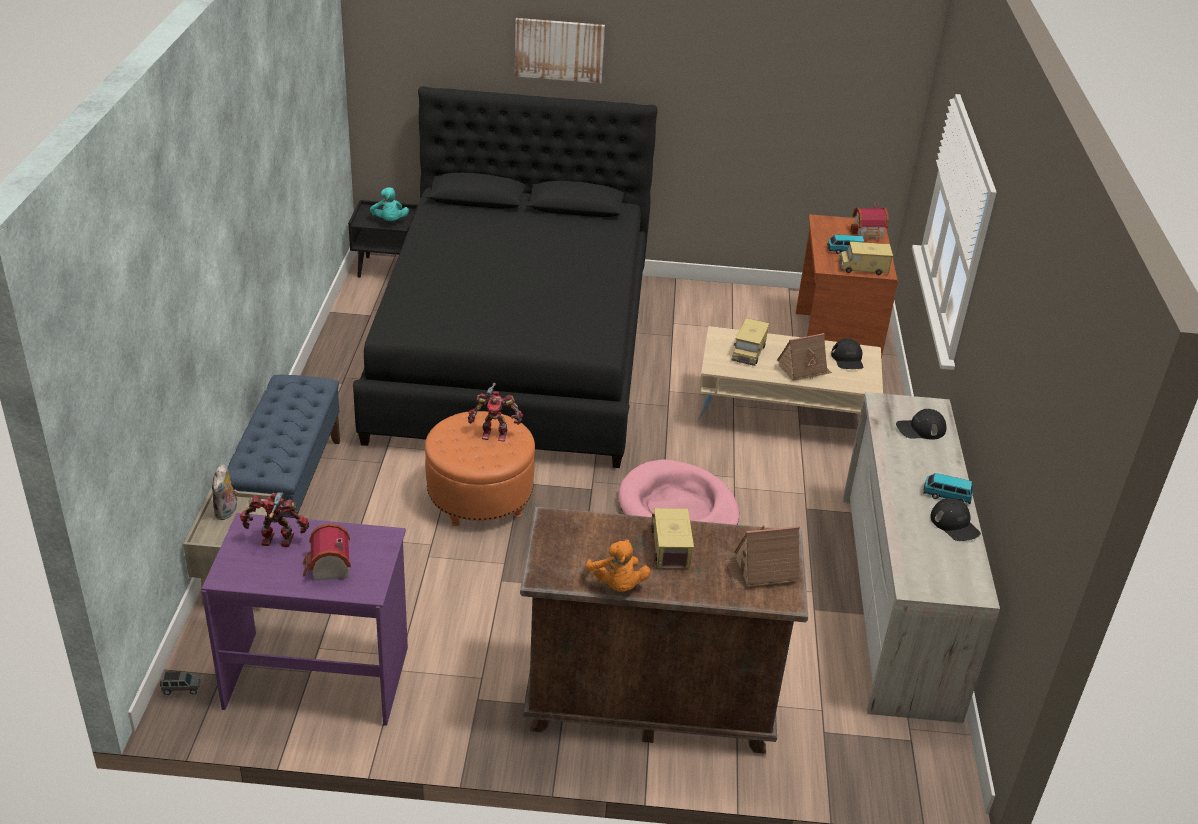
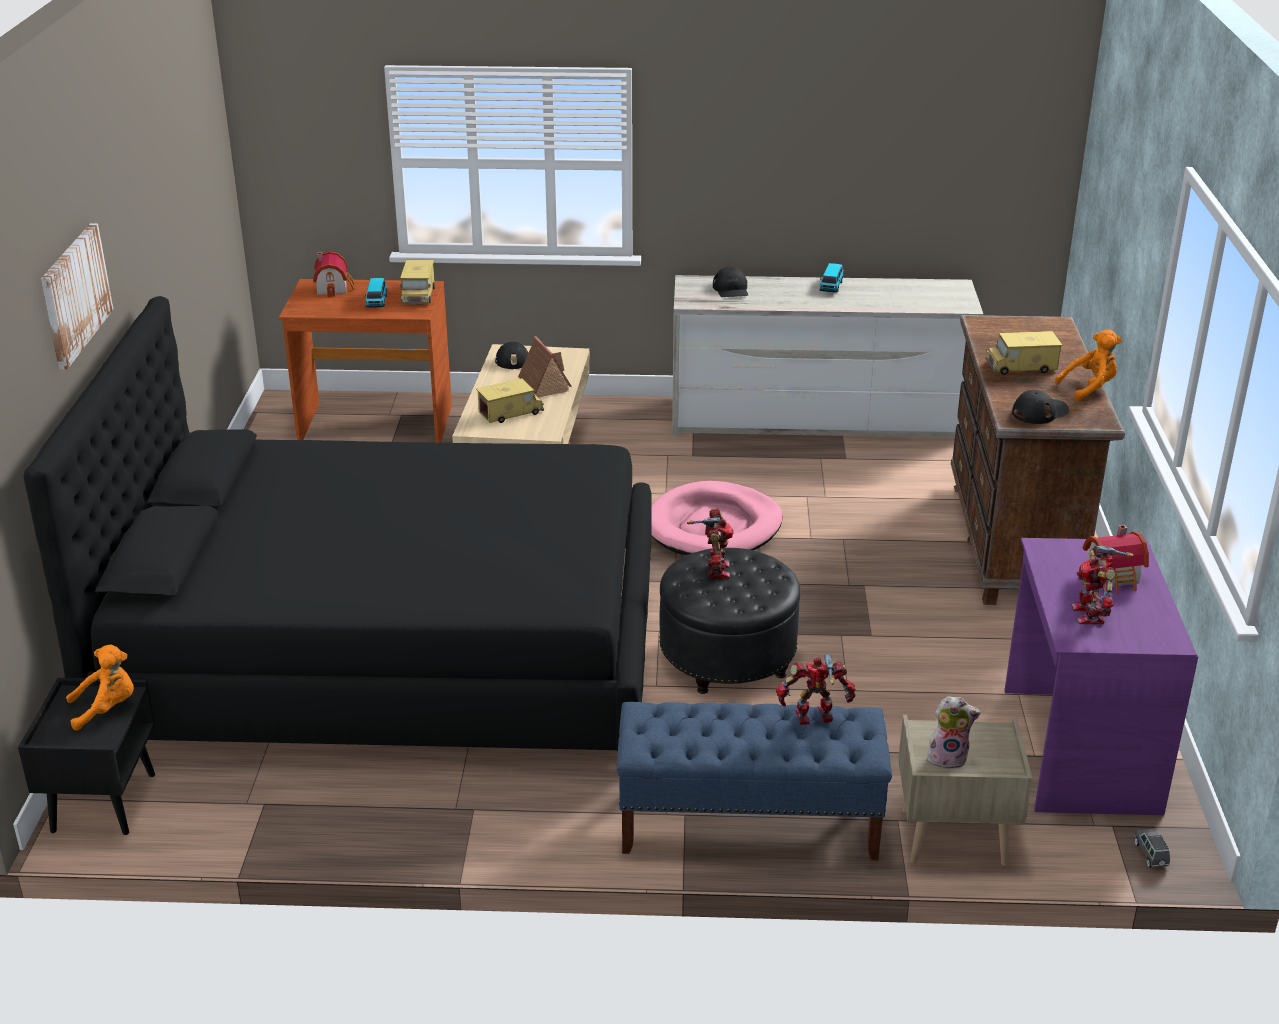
camera: 90 degrees left, 5 degrees down
(283, 450) = (815, 718): none -> toy robot
(389, 221) = (107, 709): turquoise plush toy -> orange plush toy
(480, 498) = (727, 659): orange ottoman -> black ottoman
(749, 352) = (510, 413): toy truck -> toy truck turned 45 degrees counterclockwise
(761, 571) = (1028, 331): toy house -> none
(954, 524) = (871, 286): black cap -> black cap (1039, 412)

